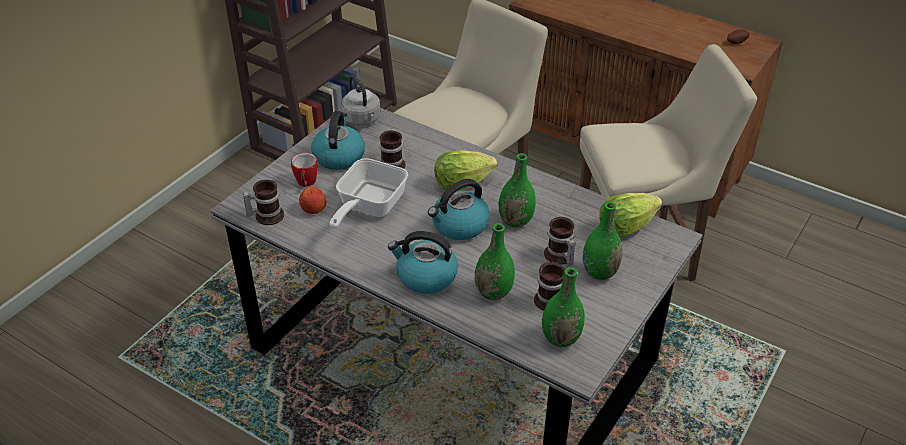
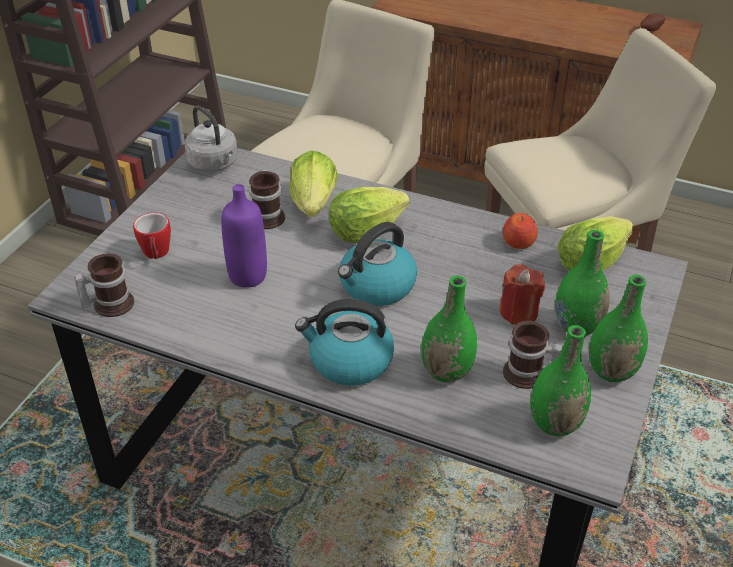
camera: 10 degrees left, 0 degrees up
(313, 209) = (173, 287): apple -> apple (518, 243)
(339, 156) = (193, 213): kettle -> none
(368, 207) = (248, 276): frying pan -> purple bottle
(429, 158) = (314, 203): none -> lettuce
(516, 221) = (448, 272): green vase -> green vase (611, 371)
(559, 257) = (518, 312): mug -> red candle

